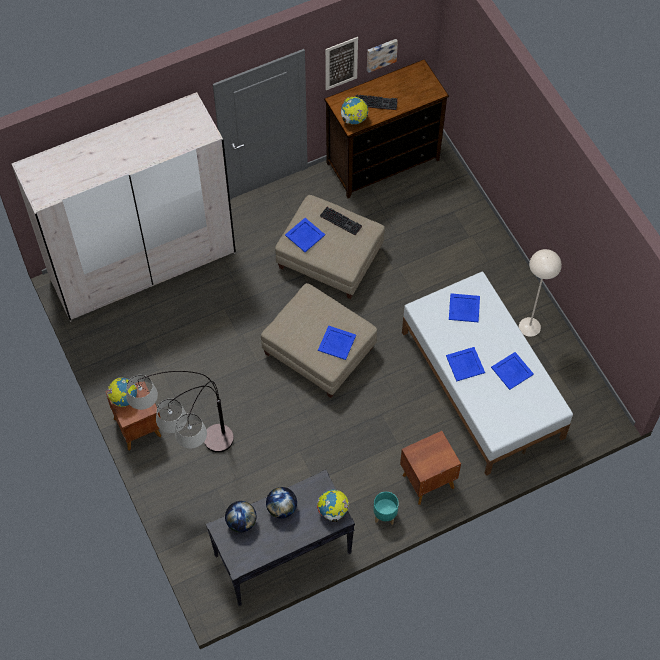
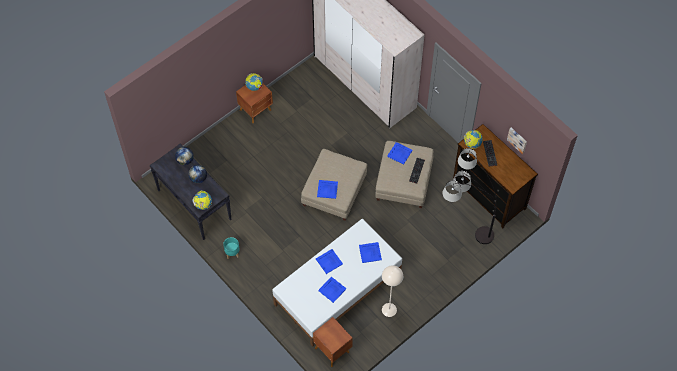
camera: 75 degrees right, 0 degrees up
(194, 465) = (238, 145): floor lamp -> floor lamp (462, 227)
(341, 63) = (496, 116): picture -> none
(427, 481) = (261, 271): brown nightstand -> brown nightstand (332, 349)

